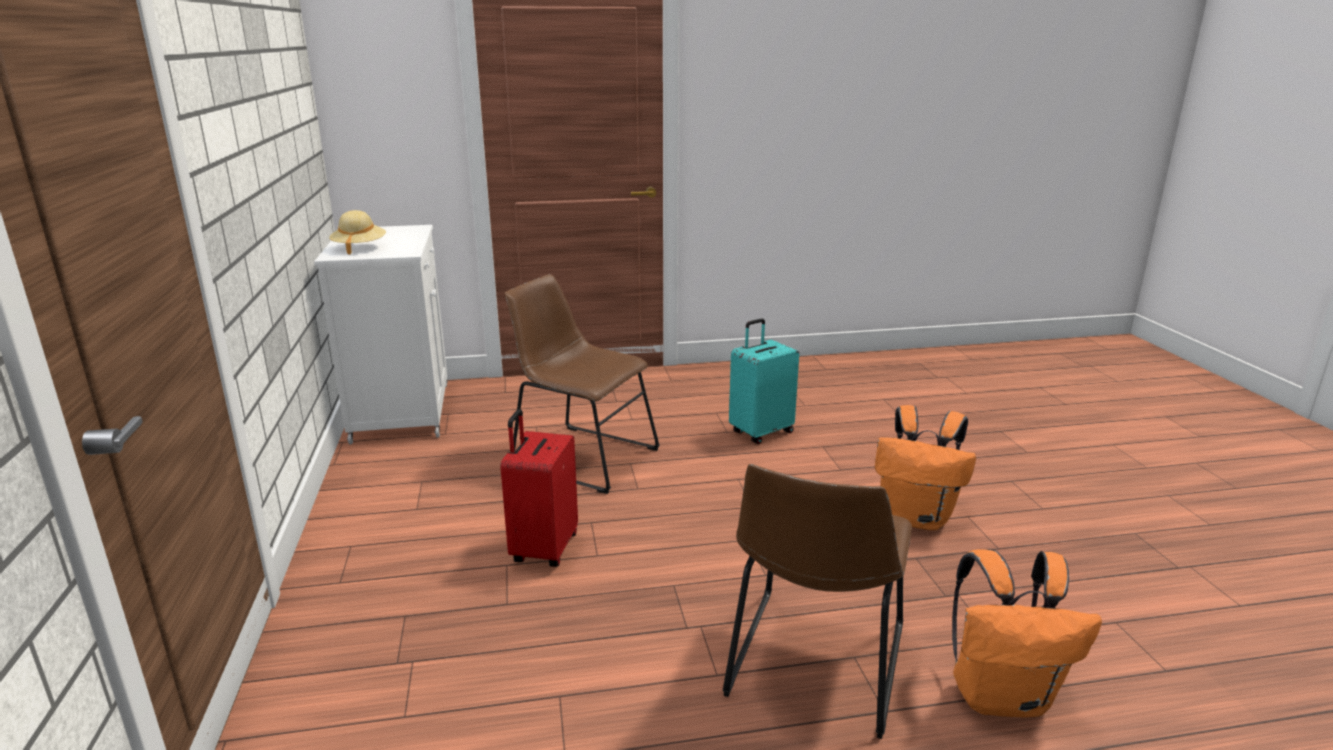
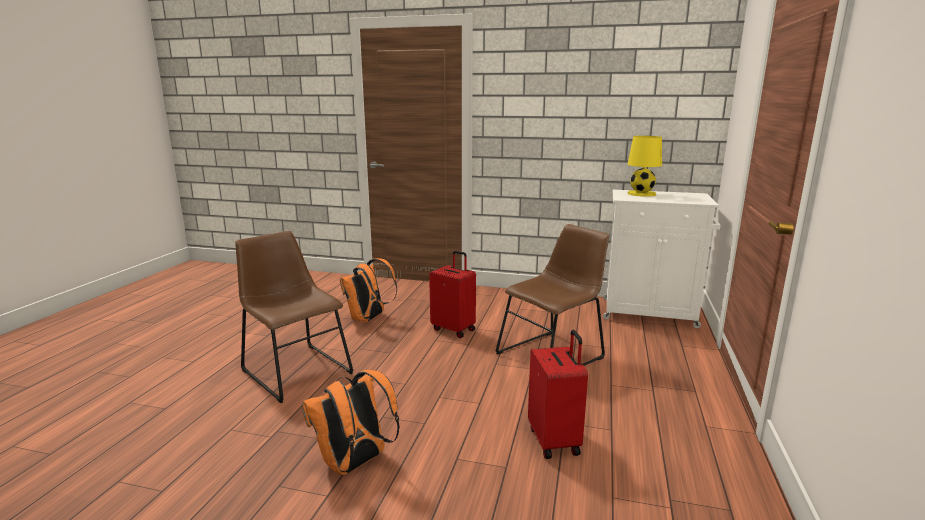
camera: 115 degrees right, 5 degrees down
(359, 248) = (641, 194): beige hat -> yellow table lamp
(760, 432) = (555, 440): turquoise suitcase -> red suitcase
(1002, 696) = (206, 410): orange backpack -> orange backpack (368, 319)

